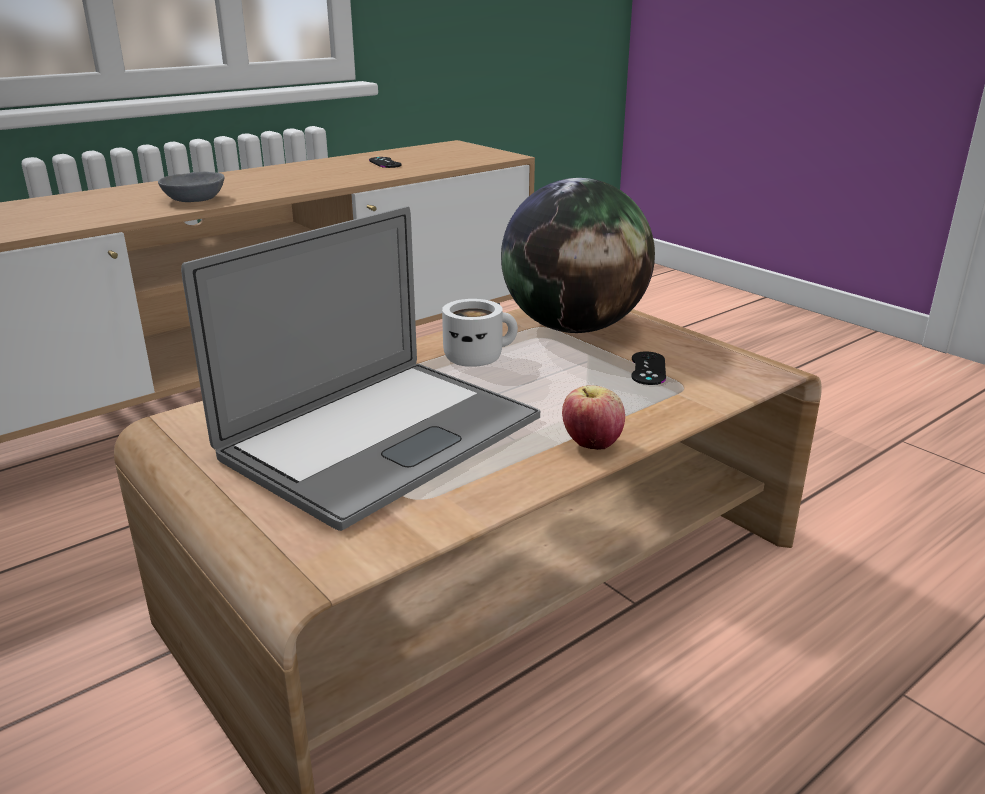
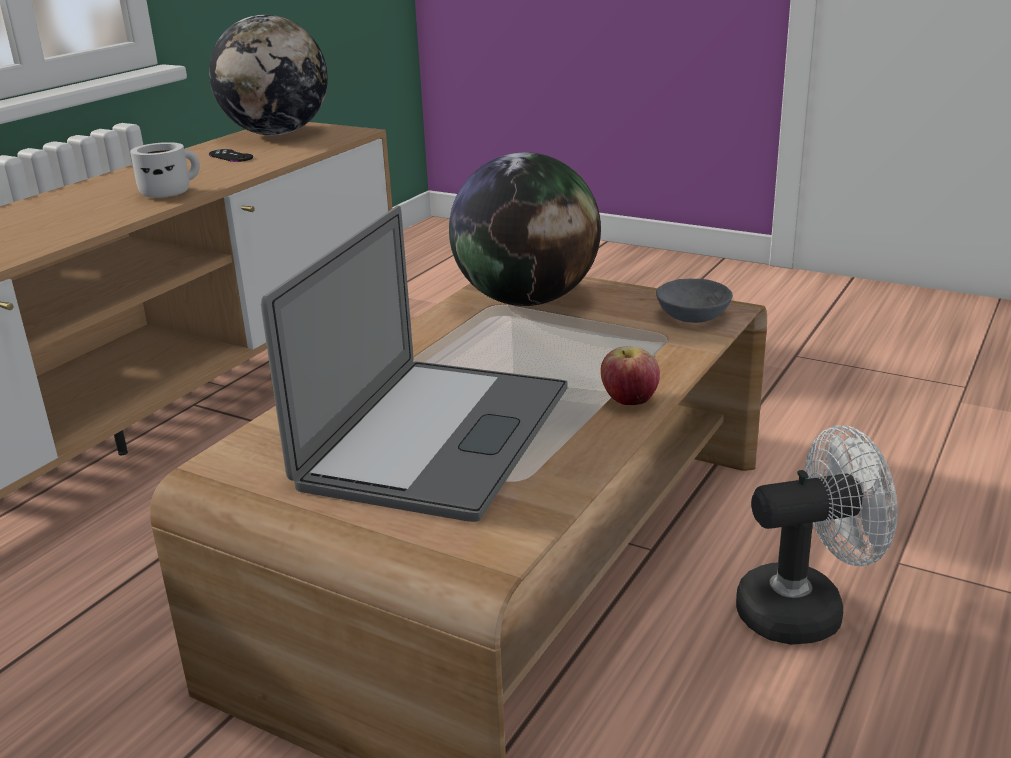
camera: 20 degrees left, 0 degrees up
(193, 198) = (58, 227): grey bowl -> grey bowl (690, 315)
(441, 150) = (277, 133): none -> globe
(477, 357) = (460, 345): white mug -> white mug (169, 192)
(648, 368) = (624, 326): black game controller -> none
(763, 715) = (805, 609): none -> white fan

